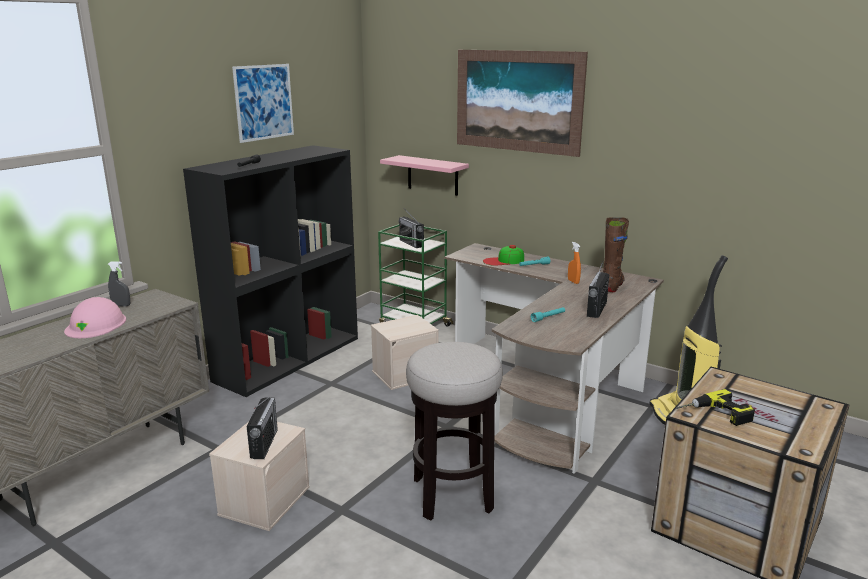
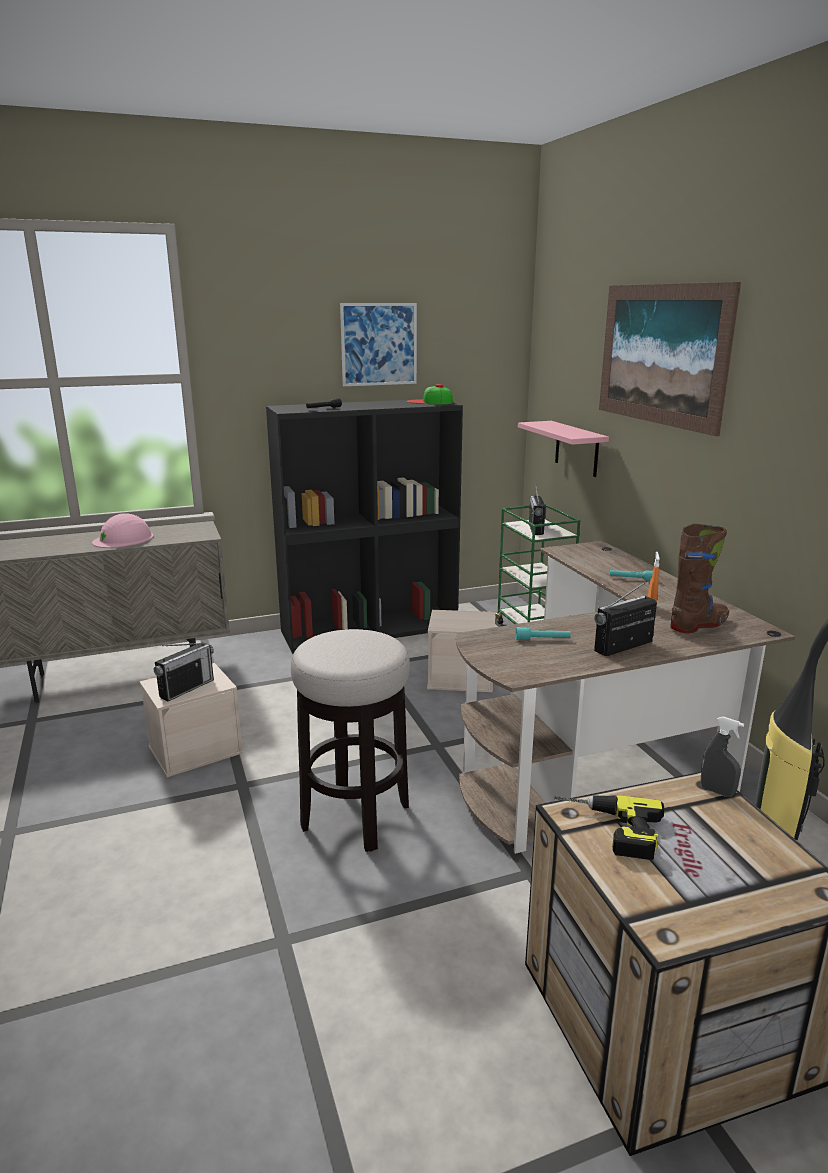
camera: 35 degrees right, 0 degrees up
(121, 305) = (165, 528): grey spray bottle -> grey spray bottle (717, 791)
(503, 261) = (601, 566): cap -> cap (429, 402)

